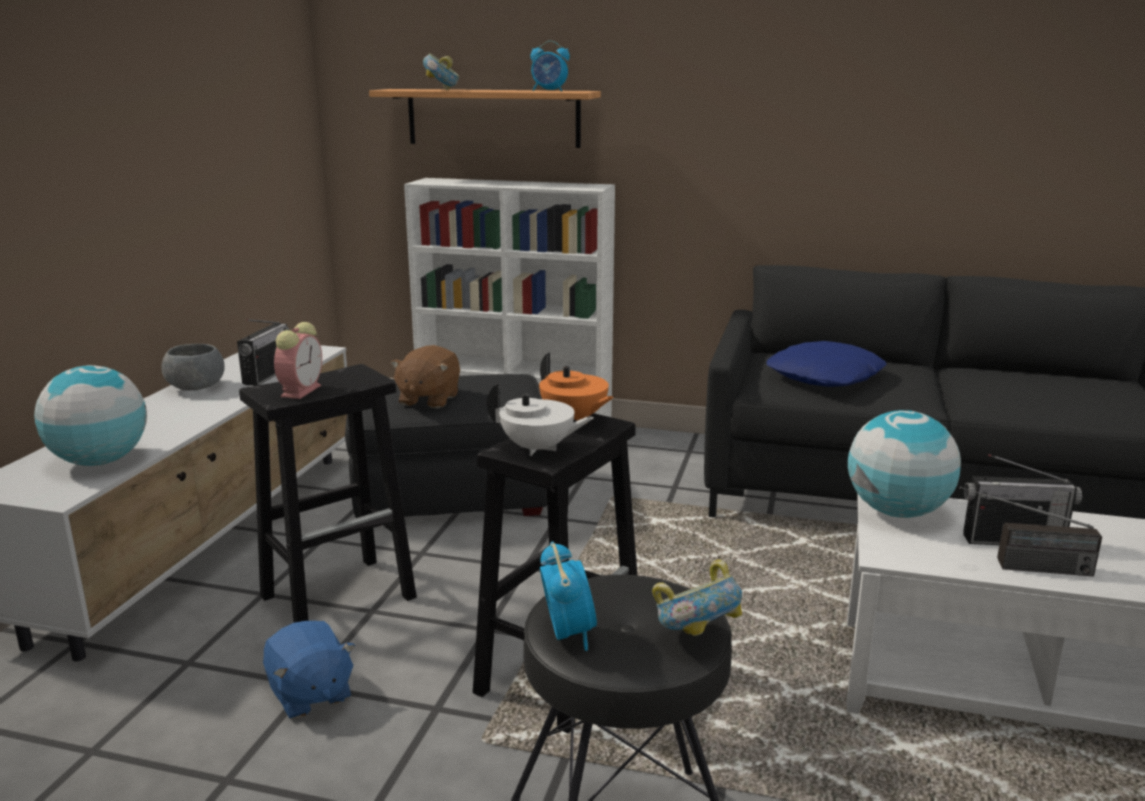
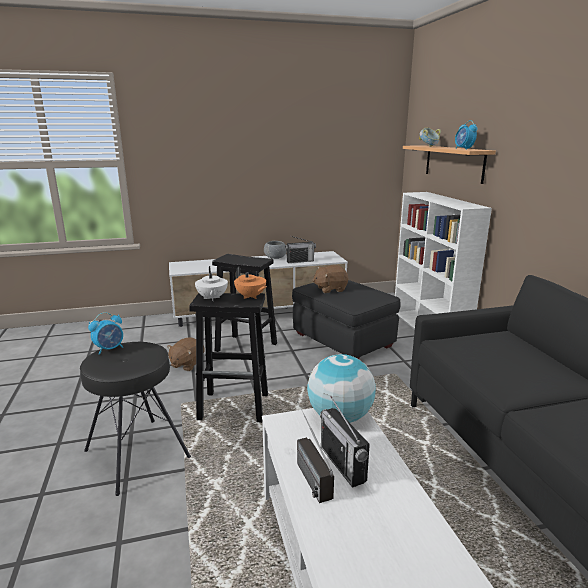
camera: 60 degrees right, 0 degrees up
(99, 461) = (205, 267): globe -> none
(301, 390) = (234, 259): alarm clock -> none
(310, 694) = (187, 364): blue plush toy -> brown plush toy
(574, 419) = (250, 297): orange teapot -> orange teapot turned 60 degrees counterclockwise
(697, 637) = (116, 371): bowl -> none
(825, 377) = (491, 354): blue pillow -> none

